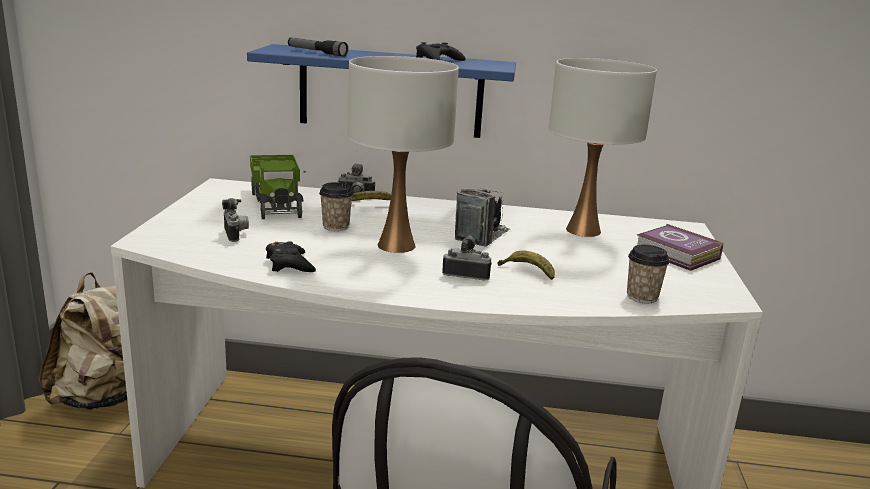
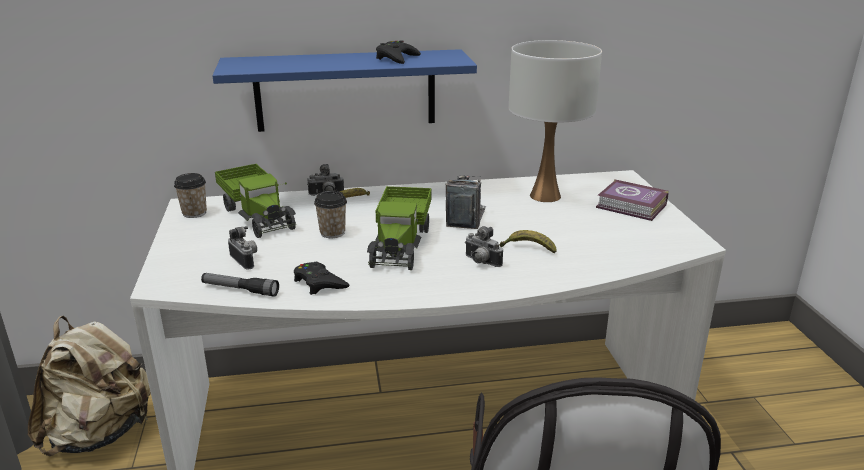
camera: 15 degrees left, 5 degrees up
(316, 52) = (278, 65): flashlight -> flashlight (240, 290)
(397, 245) = (401, 243): white table lamp -> toy truck
(466, 275) = (481, 262): camera -> camera turned 135 degrees counterclockwise
(642, 297) = (632, 255): cup -> cup (194, 213)

